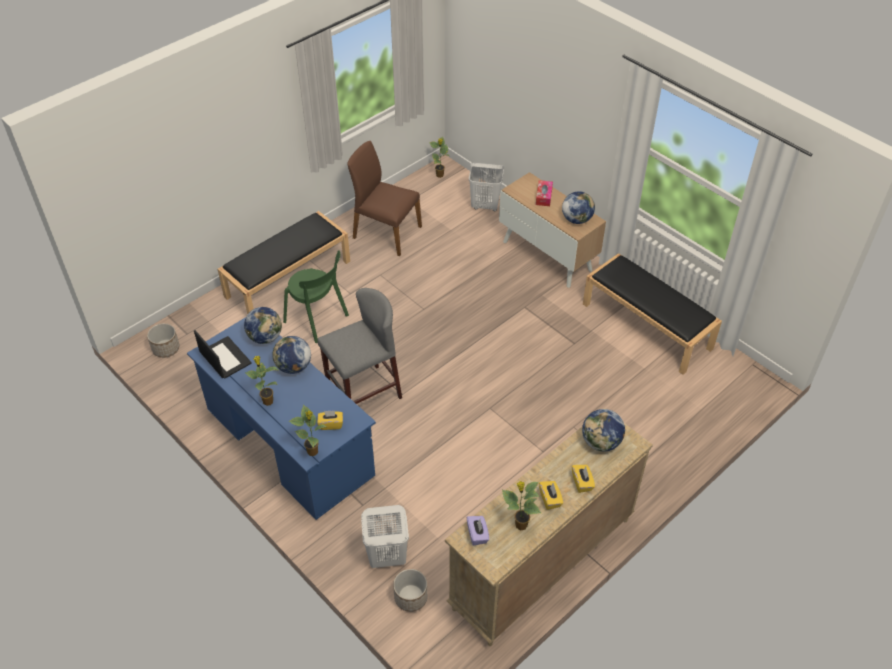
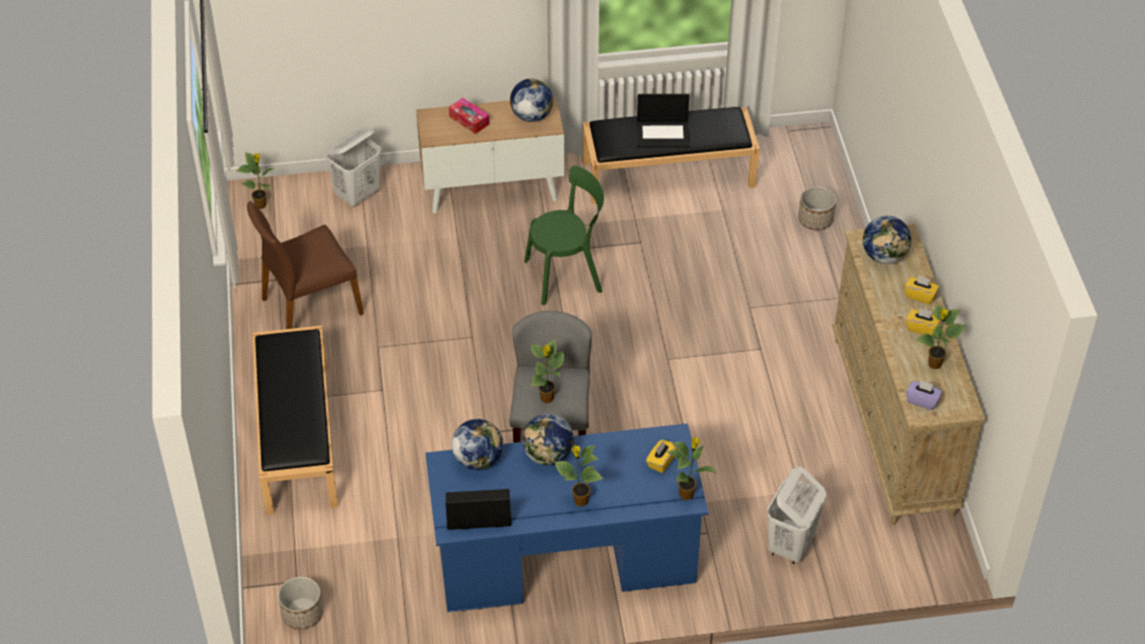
camera: 55 degrees left, 0 degrees up
(318, 320) = (397, 441): green chair -> green chair (567, 275)
(344, 344) = (547, 399): none -> potted plant
(411, 597) = (854, 550): planter -> planter (815, 219)
(646, 292) = (663, 134): none -> laptop

